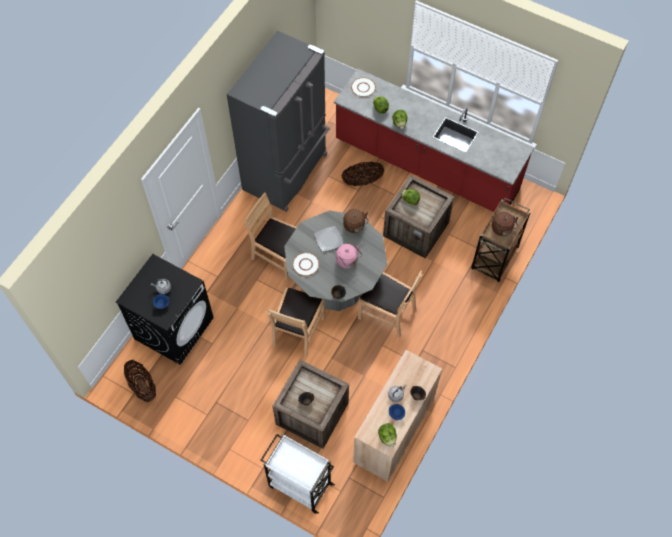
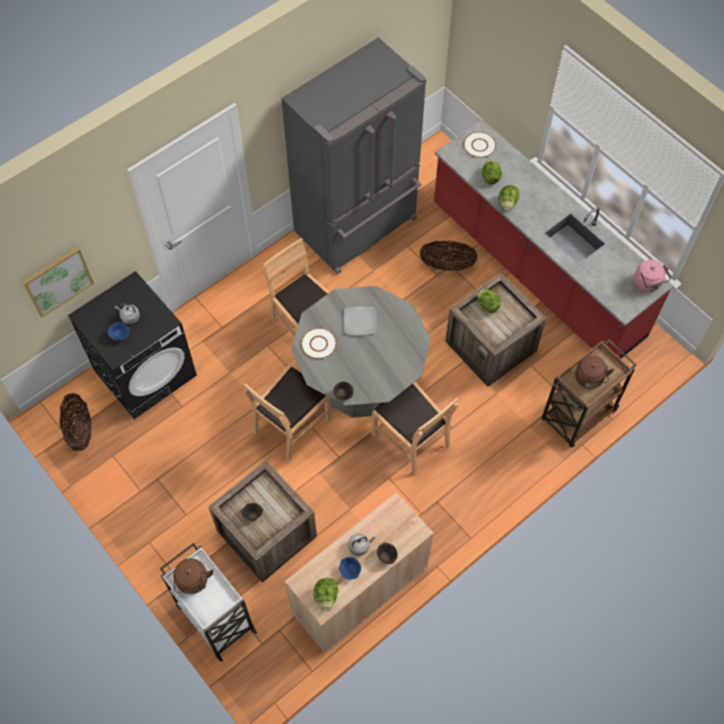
camera: 20 degrees right, 0 degrees up
(107, 277) = (58, 281): none -> picture
(348, 261) = (373, 356): pink kettle -> pink kettle (648, 284)
(355, 226) = (400, 316): brown kettle -> brown kettle (193, 582)

